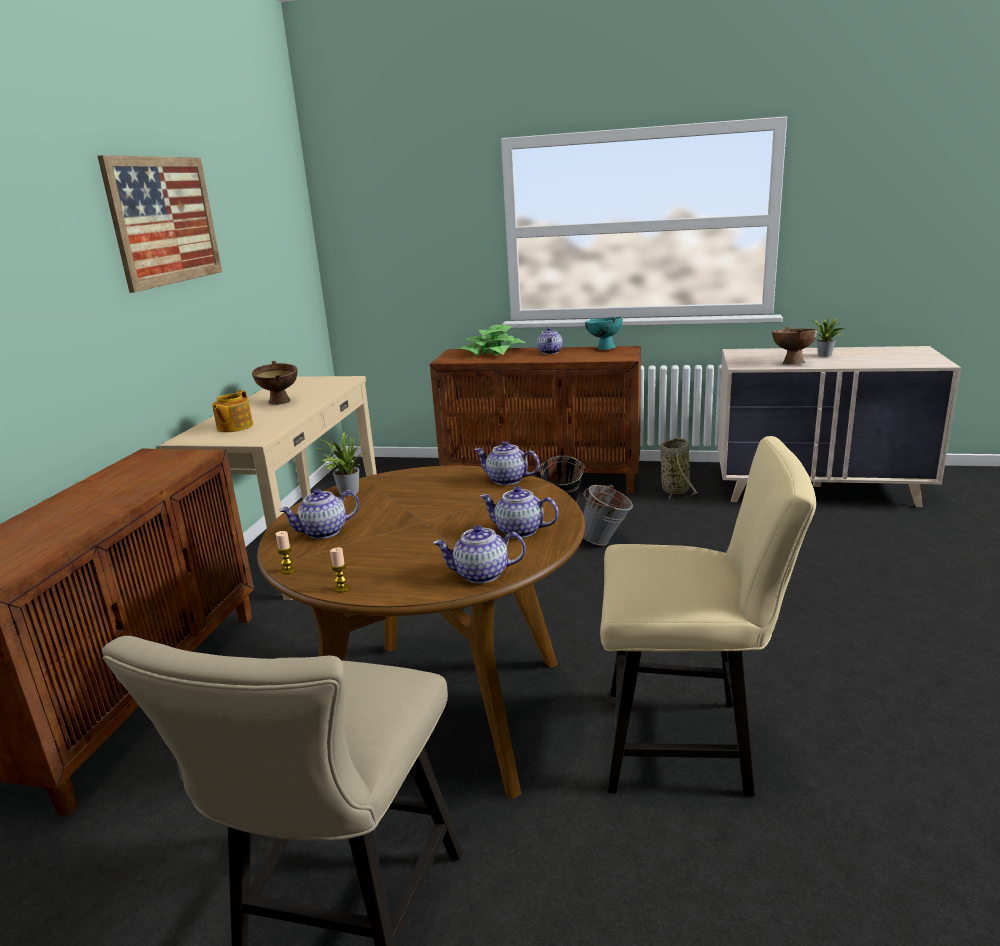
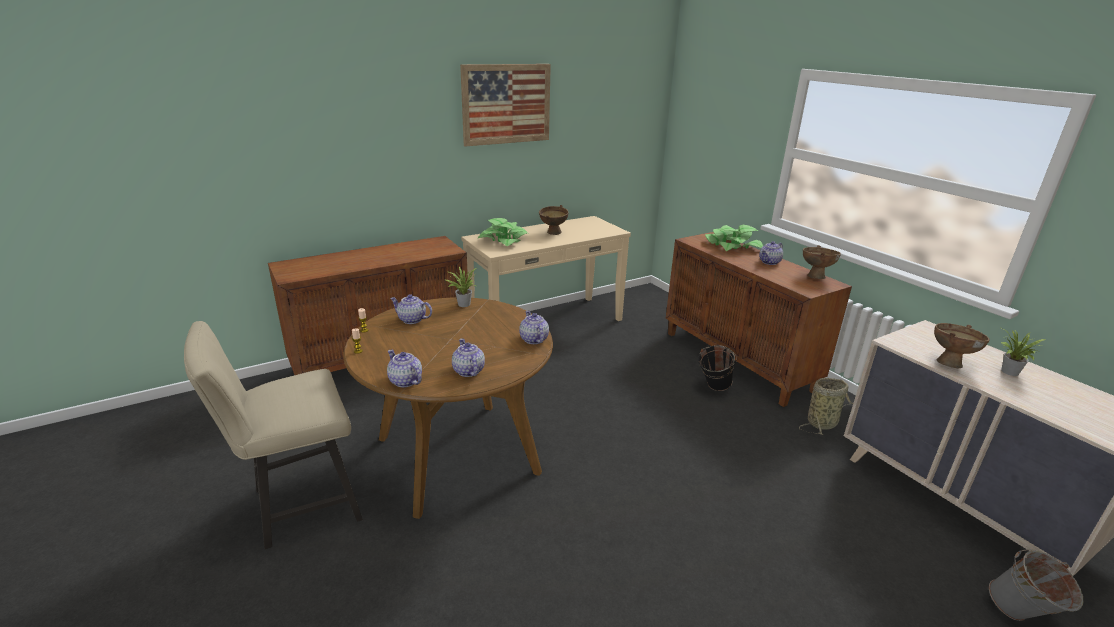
camera: 45 degrees right, 5 degrees up
(234, 427) = (504, 240): teapot -> potted plant
(603, 348) = (815, 276): turquoise bowl -> brown bowl
(606, 542) = (698, 427): grey bucket -> grey bucket (1022, 616)
(690, 743) = (521, 568): beige chair -> none

